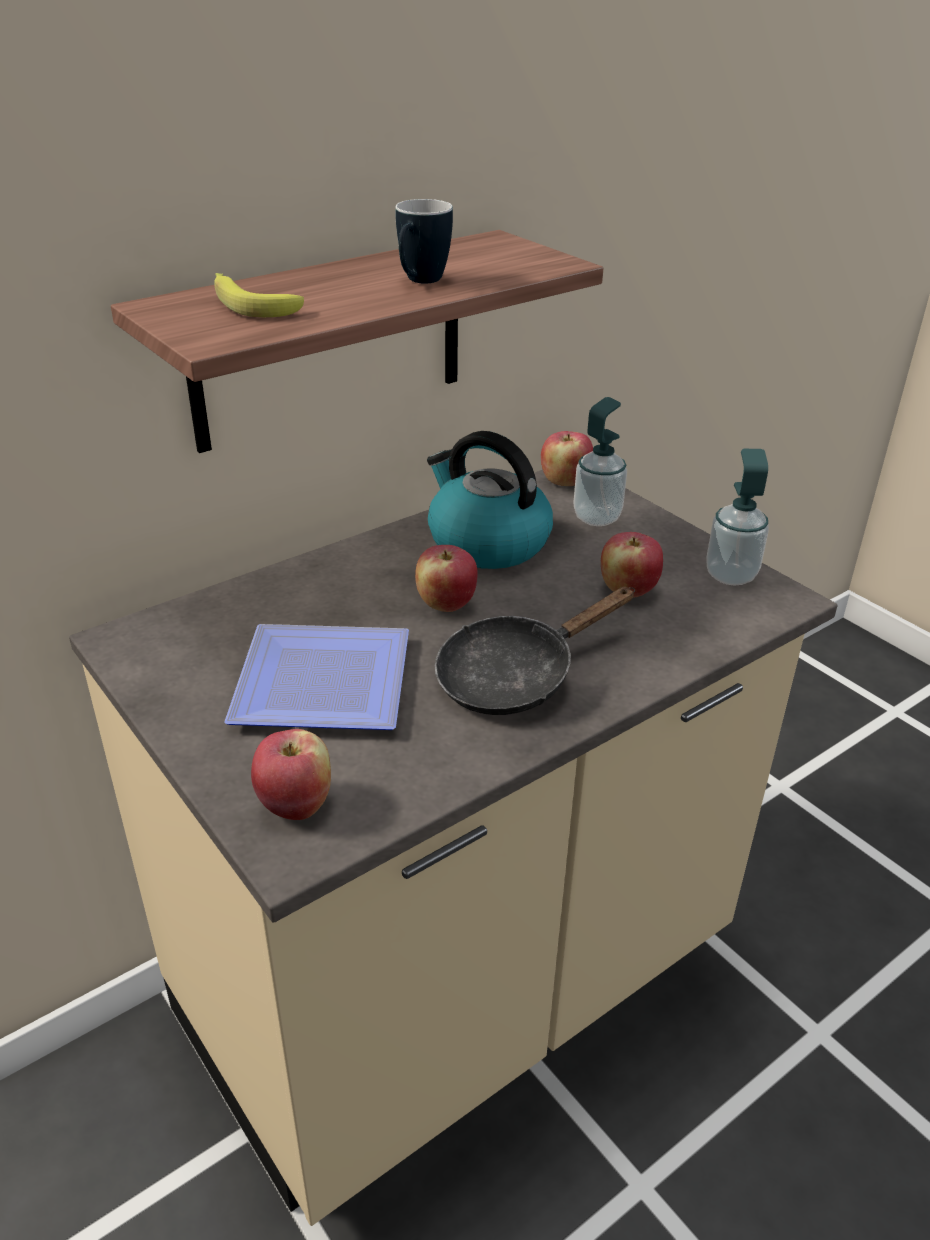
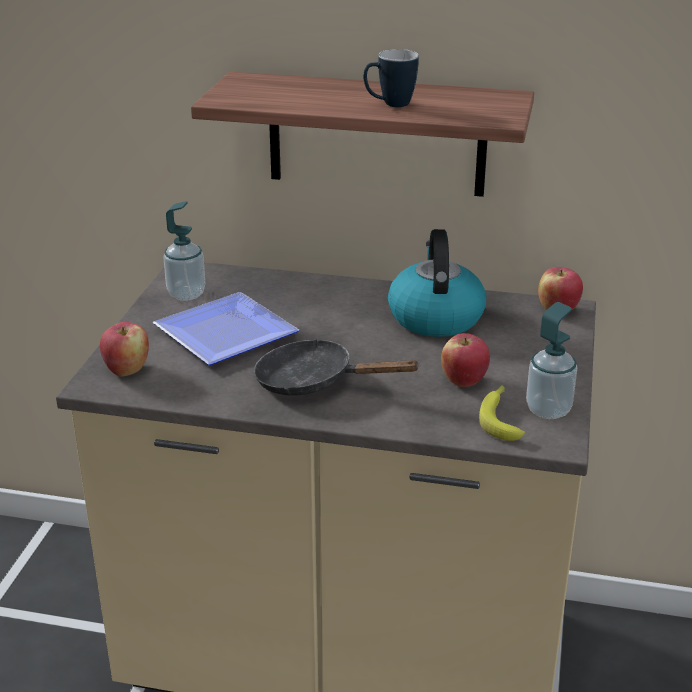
camera: 50 degrees right, 5 degrees down
(250, 304) = (281, 89): banana -> banana (501, 418)
(446, 604) = (349, 333): apple -> none
(597, 517) = (532, 338): soap dispenser -> soap dispenser (186, 294)

